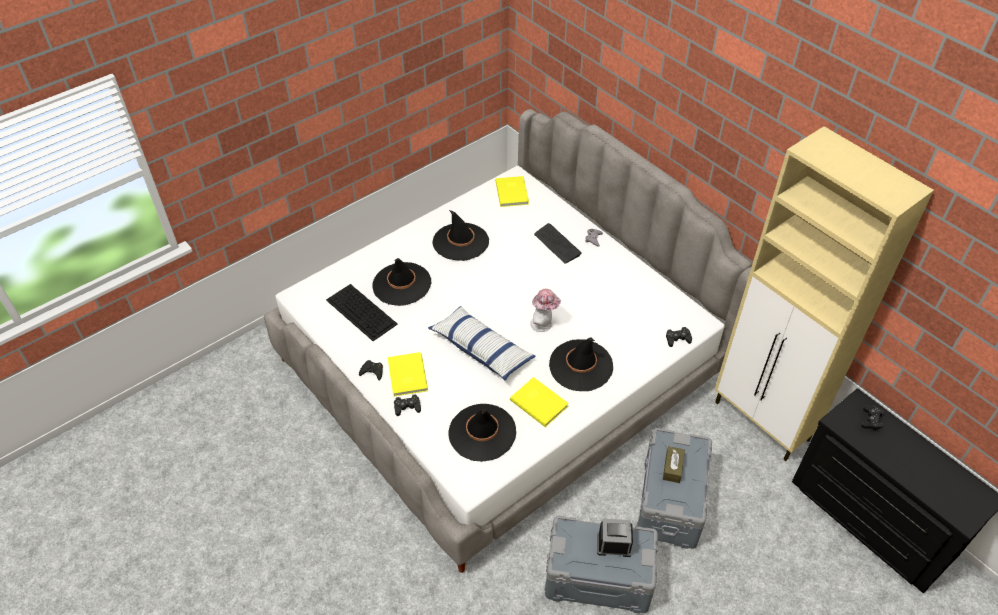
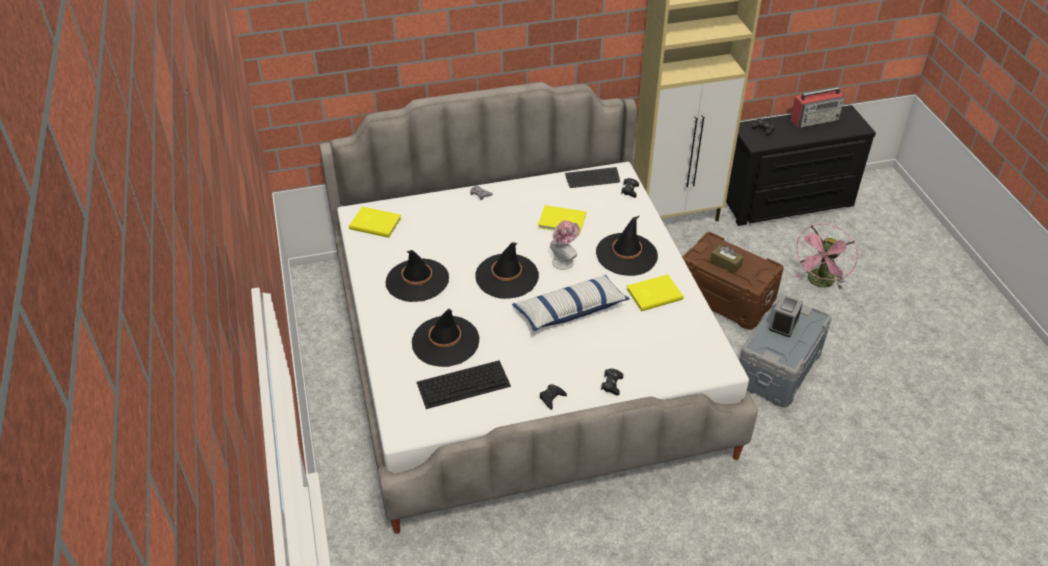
camera: 65 degrees left, 5 degrees down
(406, 376) = (572, 374): yellow book -> yellow book (562, 222)
(482, 433) = (669, 341): black hat -> black hat (507, 276)
(557, 244) = (470, 218): keyboard -> keyboard (592, 178)
(669, 501) = (725, 298): grey storage box -> brown storage box
(755, 587) = (819, 283): none -> pink fan
(937, 467) = (815, 119): none -> radio

